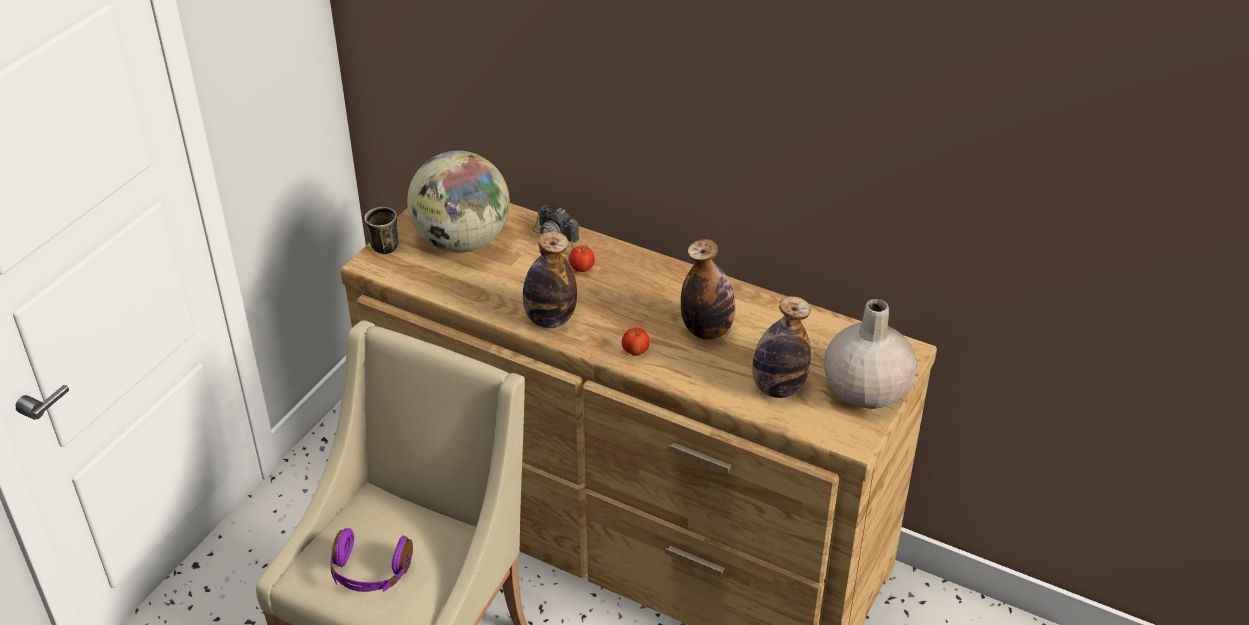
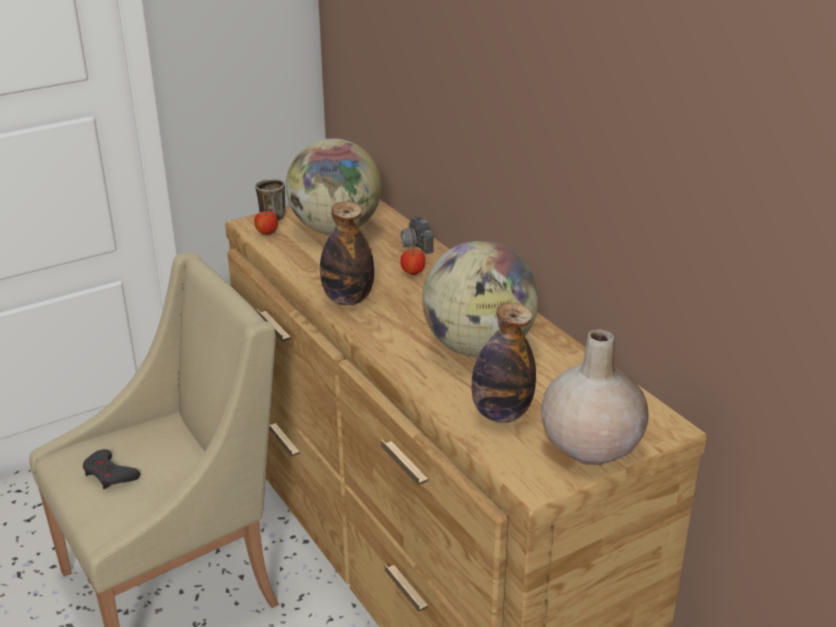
camera: 30 degrees right, 10 degrees down
(370, 572) = (110, 474): purple headphones -> grey game controller
(635, 352) = (395, 344): apple -> apple (267, 233)
(707, 330) = (478, 348): bottle -> globe

